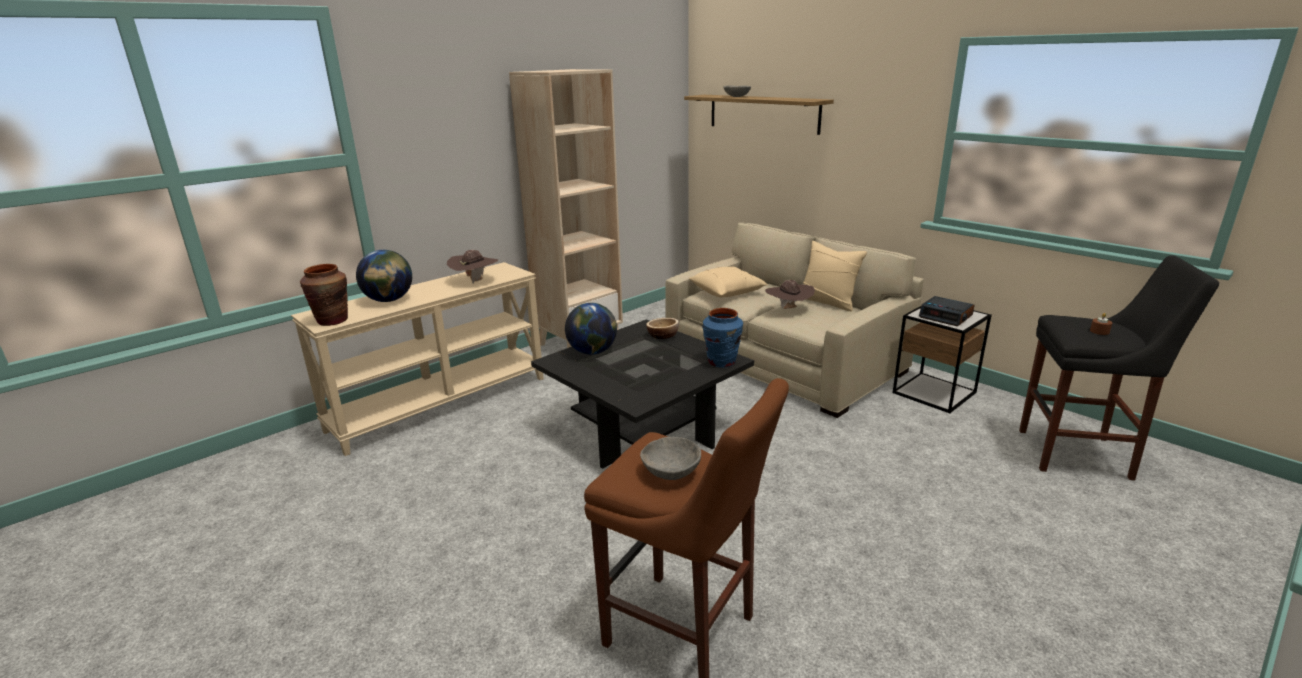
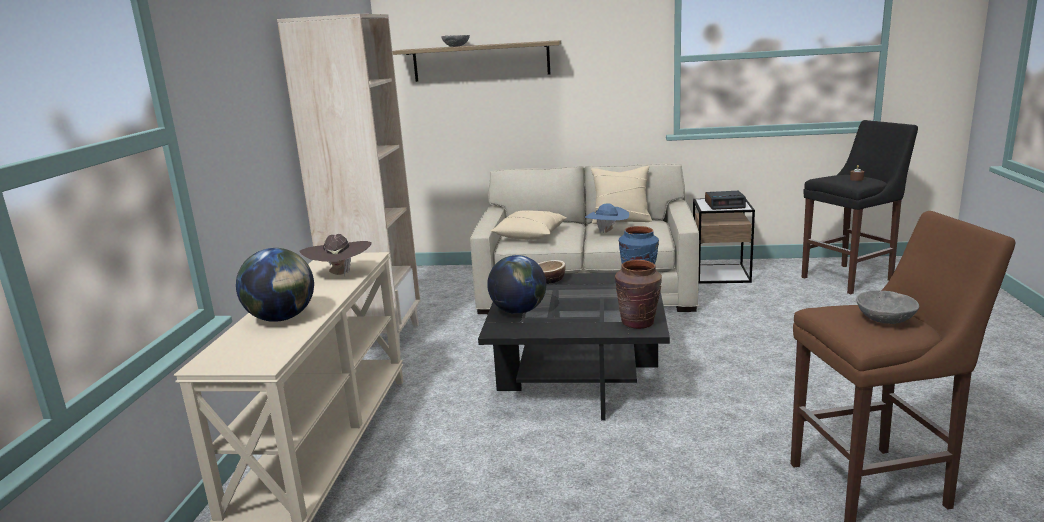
camera: 40 degrees left, 5 degrees down
(332, 321) = (265, 356): brown vase -> brown vase (638, 323)
(788, 310) = (607, 233): brown hat -> blue hat

